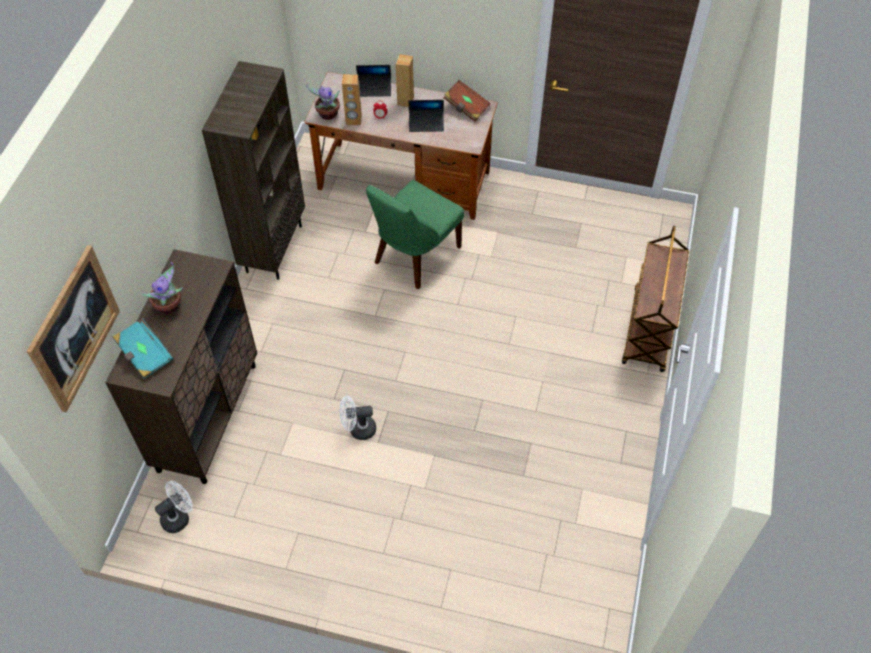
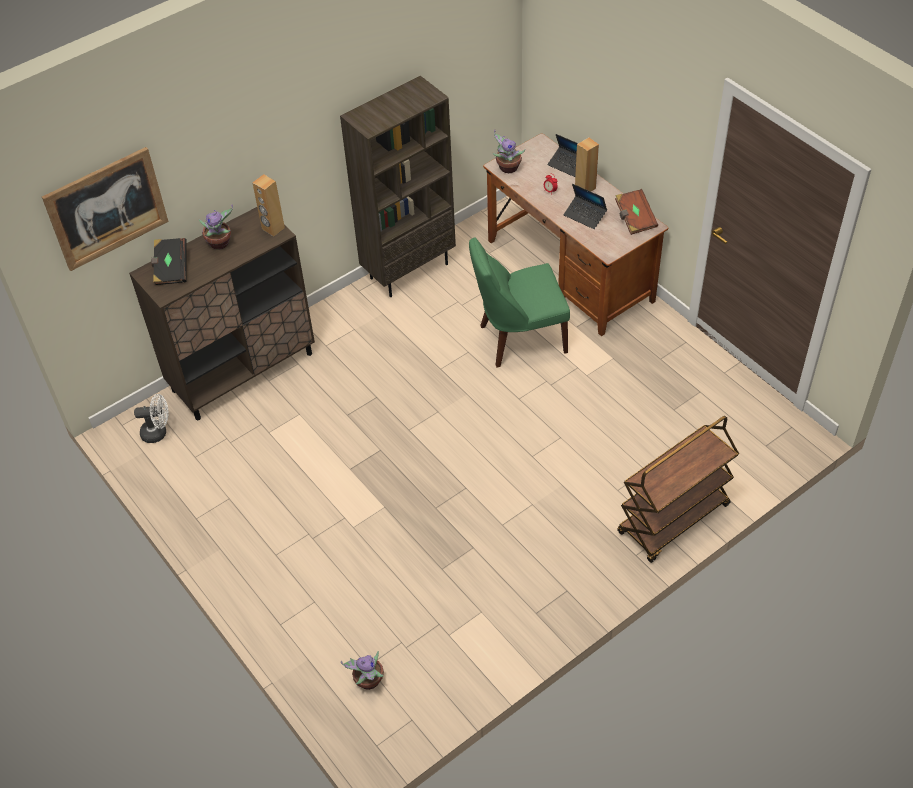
camera: 40 degrees right, 5 degrees down
(144, 355) = (171, 269): turquoise book -> black book
(353, 120) = (525, 183): brown speaker -> brown speaker (273, 229)
(358, 429) = (344, 449): white fan -> none
(551, 603) = (368, 681): none -> potted plant

